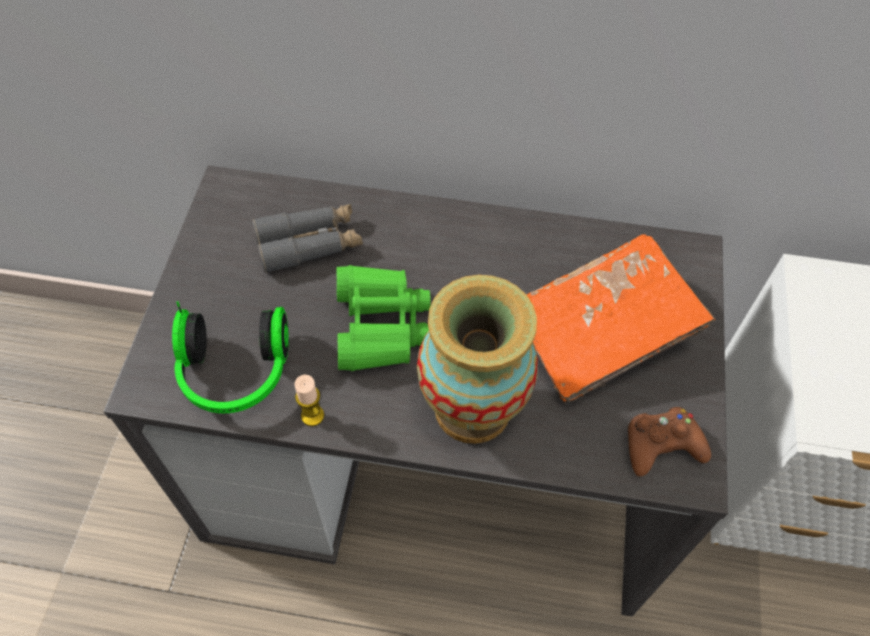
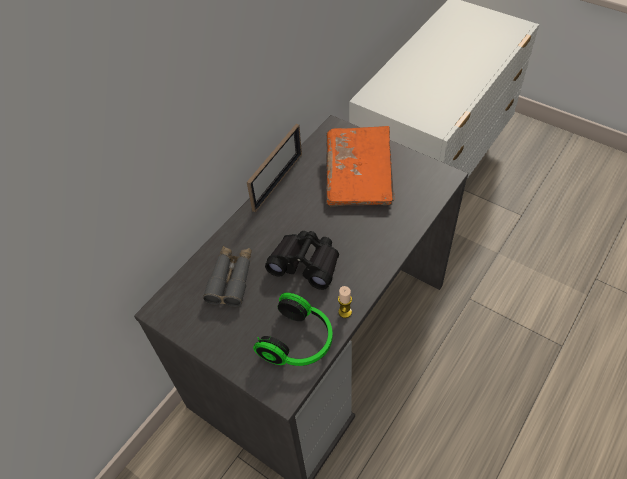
camera: 60 degrees left, 5 degrees down
(381, 326) = (306, 263): green binoculars -> black binoculars
(472, 408) = (375, 242): vase -> none
(524, 223) = (278, 181): none -> picture frame
(661, 445) = (427, 180): brown game controller -> none

